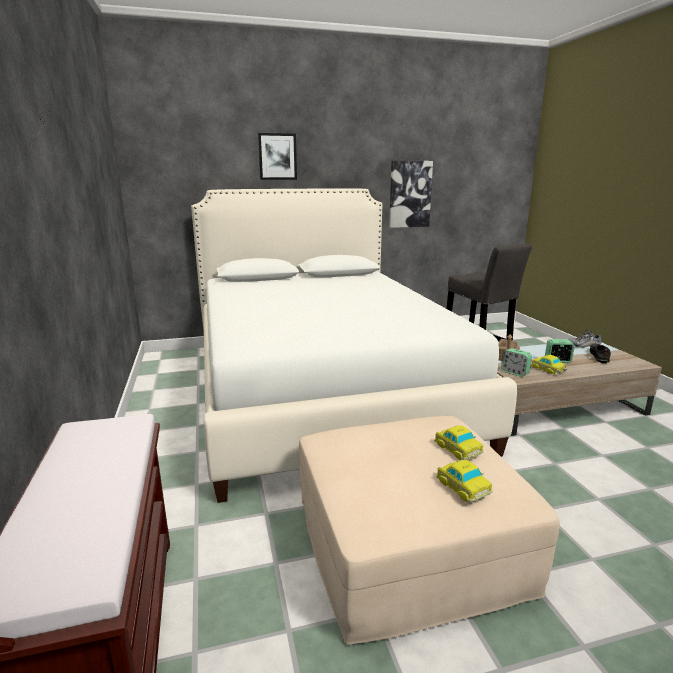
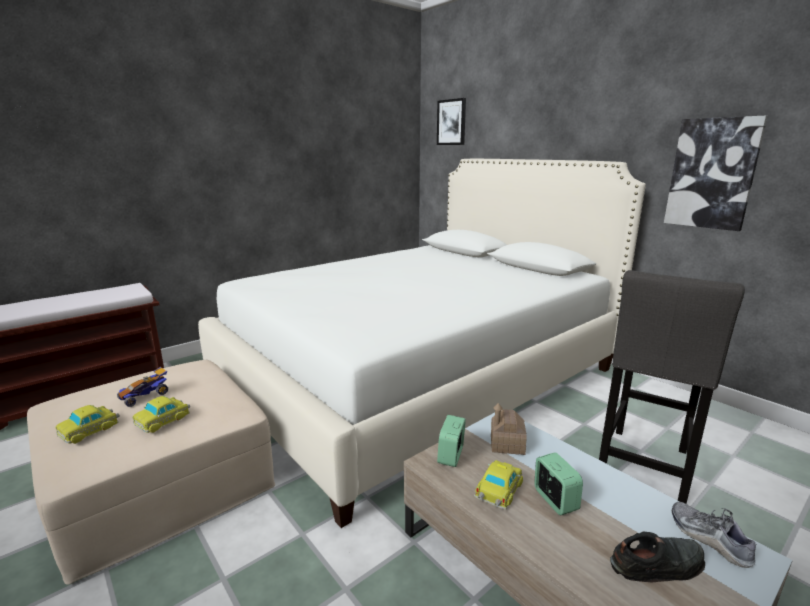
camera: 65 degrees right, 0 degrees up
(277, 156) = (533, 122): picture -> picture (451, 122)
(403, 457) = (145, 395): none -> toy car

